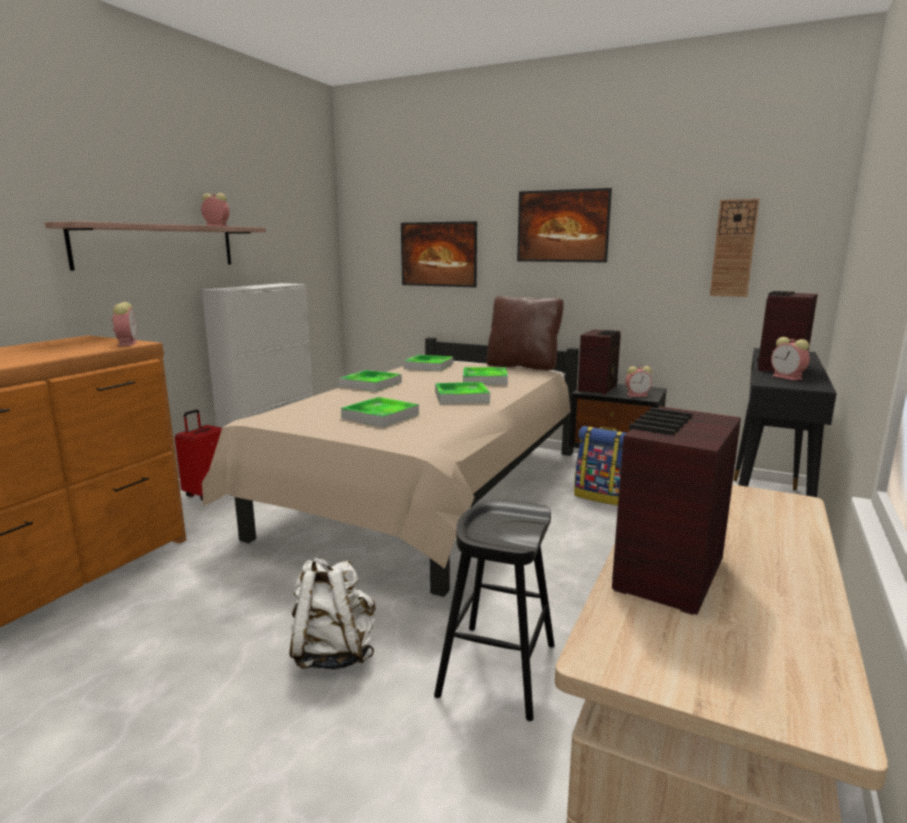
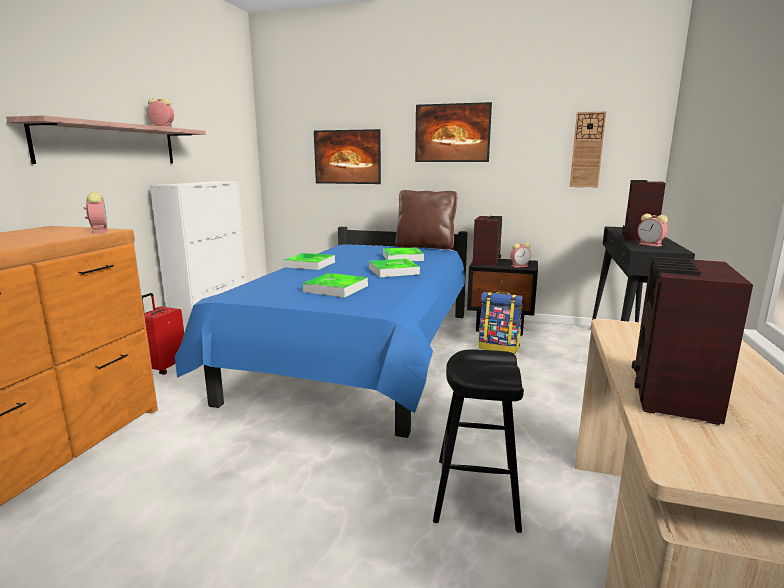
camera: 10 degrees left, 0 degrees up
(333, 653) = (331, 495): white backpack -> none
(427, 495) = (360, 355): beige bed -> blue bed
(428, 366) = (348, 249): tray -> none

